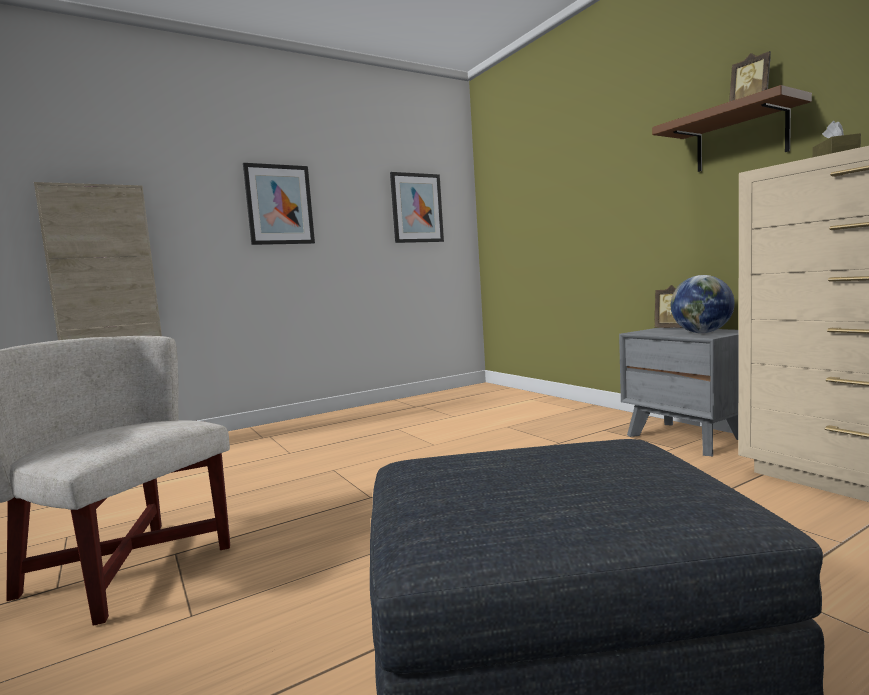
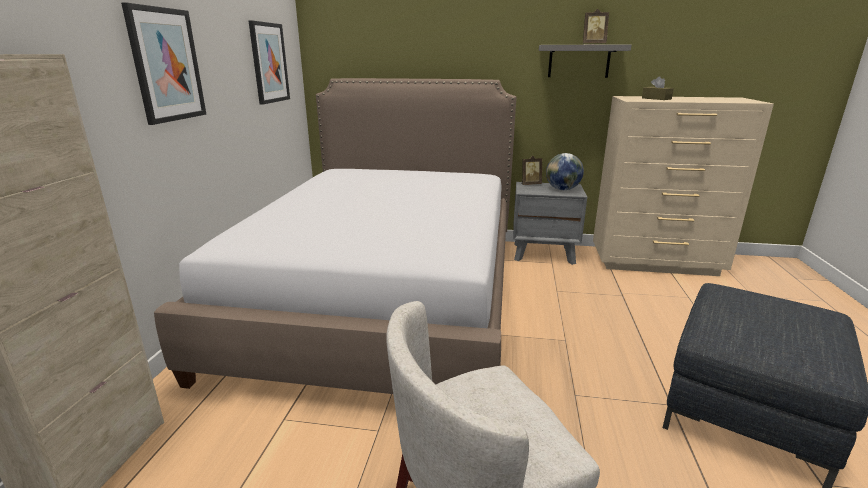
camera: 50 degrees left, 15 degrees up
(425, 430) = (385, 296): none -> bed
(741, 138) = (579, 61): brown shelf -> grey shelf

